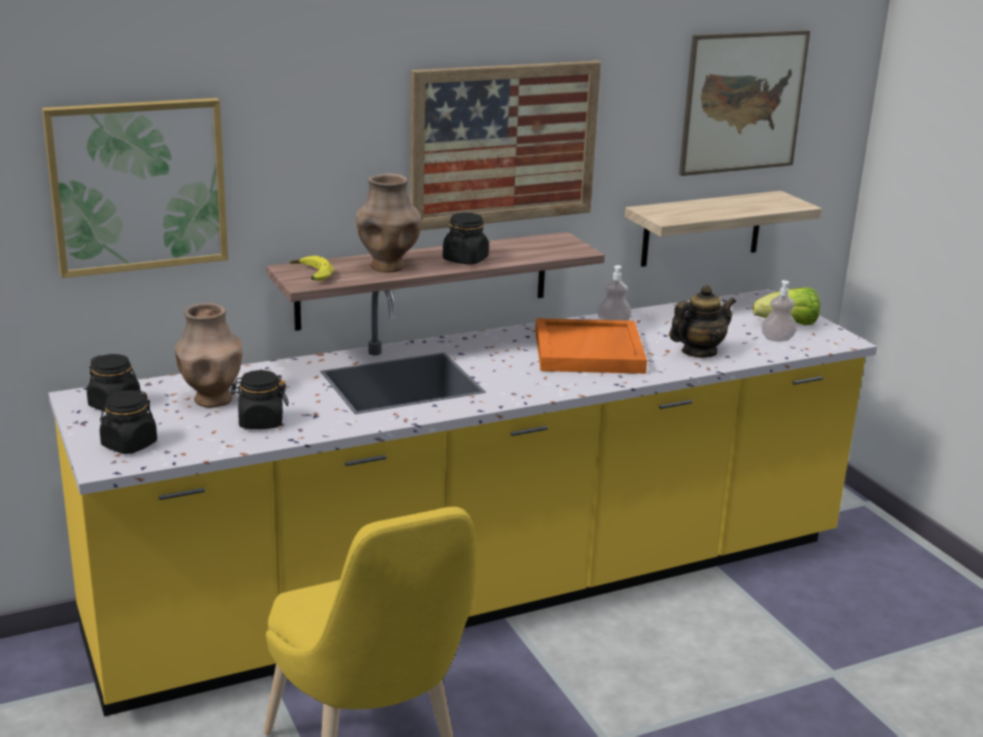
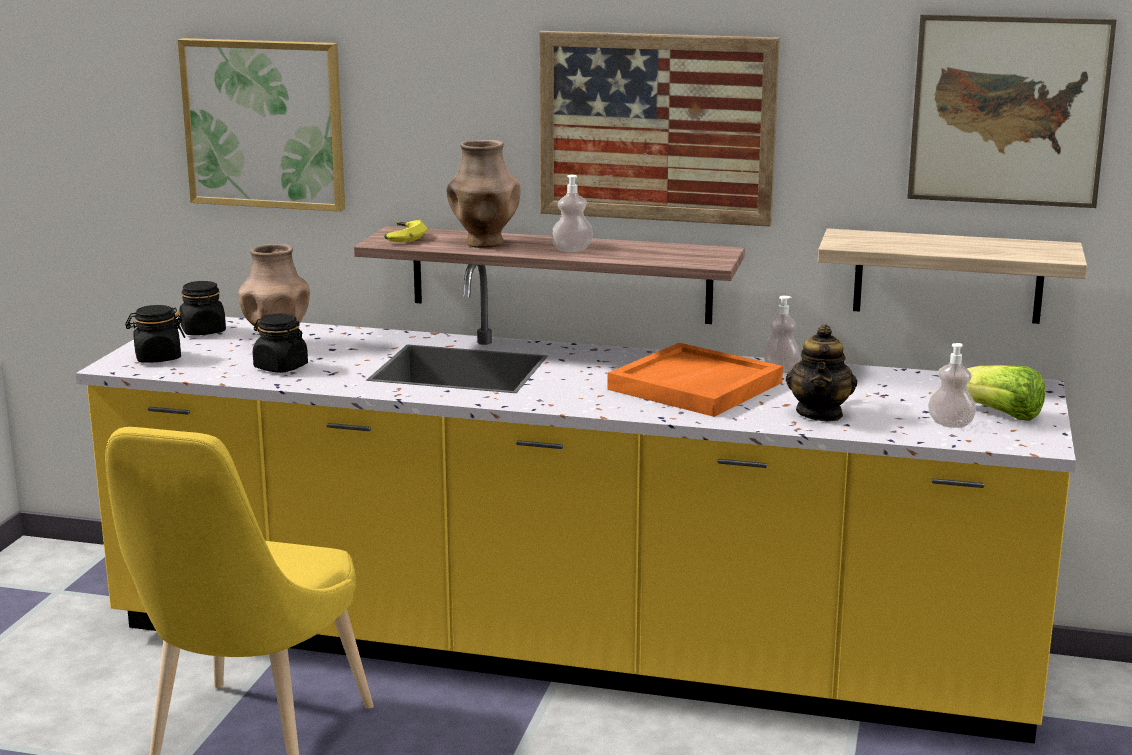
camera: 40 degrees right, 5 degrees down
(465, 259) = (572, 250): black jar -> soap dispenser
(698, 352) = (820, 413): teapot -> teapot turned 90 degrees clockwise

